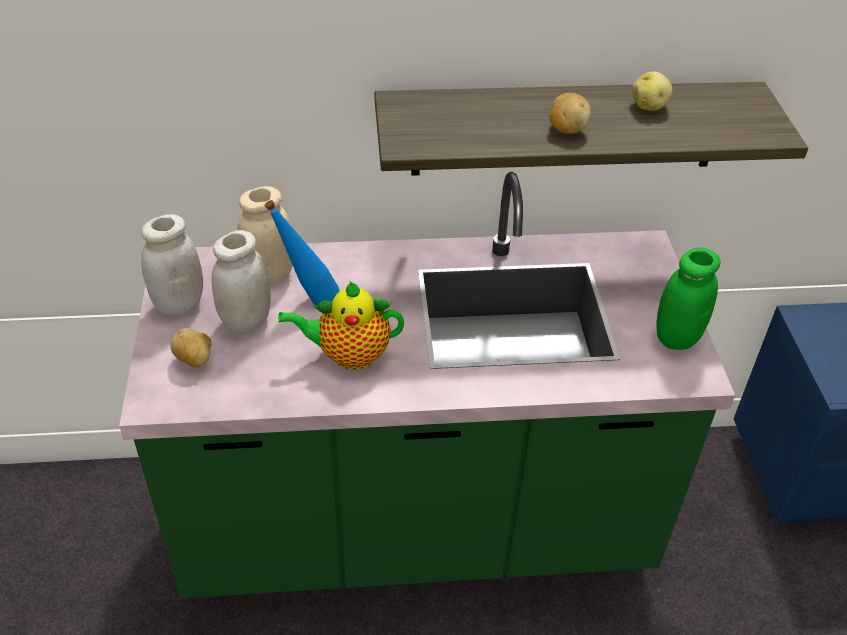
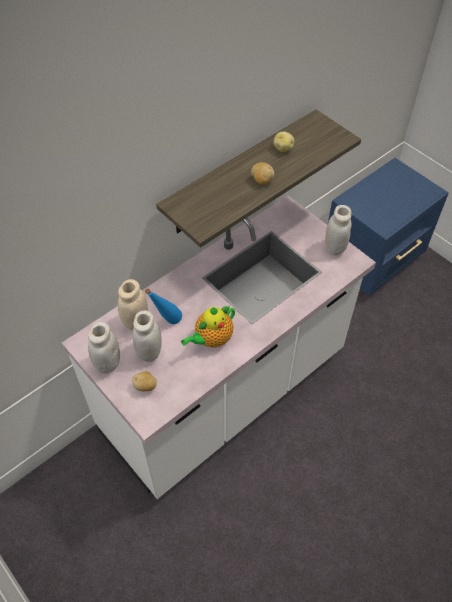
camera: 35 degrees left, 10 degrees up
(416, 527) = (226, 394): green counter -> white counter
(677, 337) = (335, 248): green jar -> white jar

